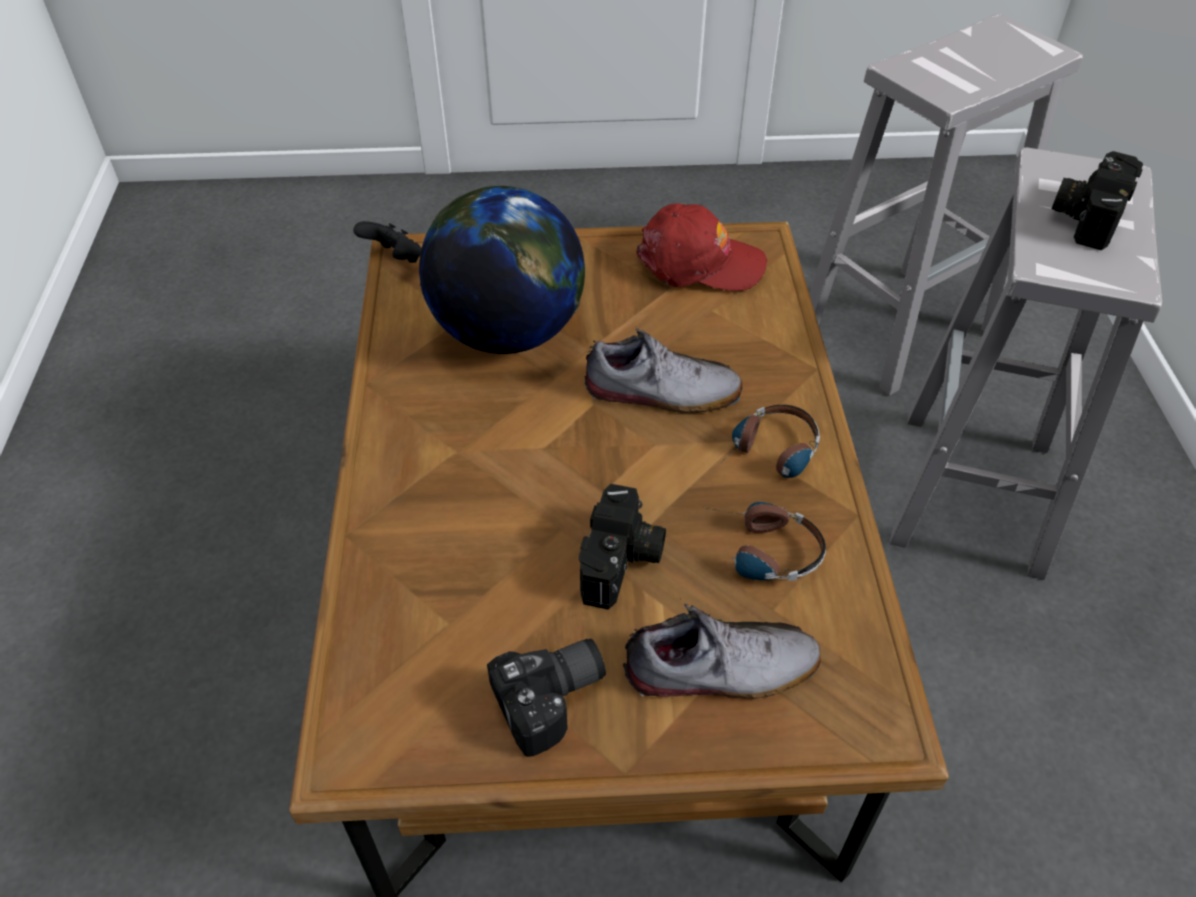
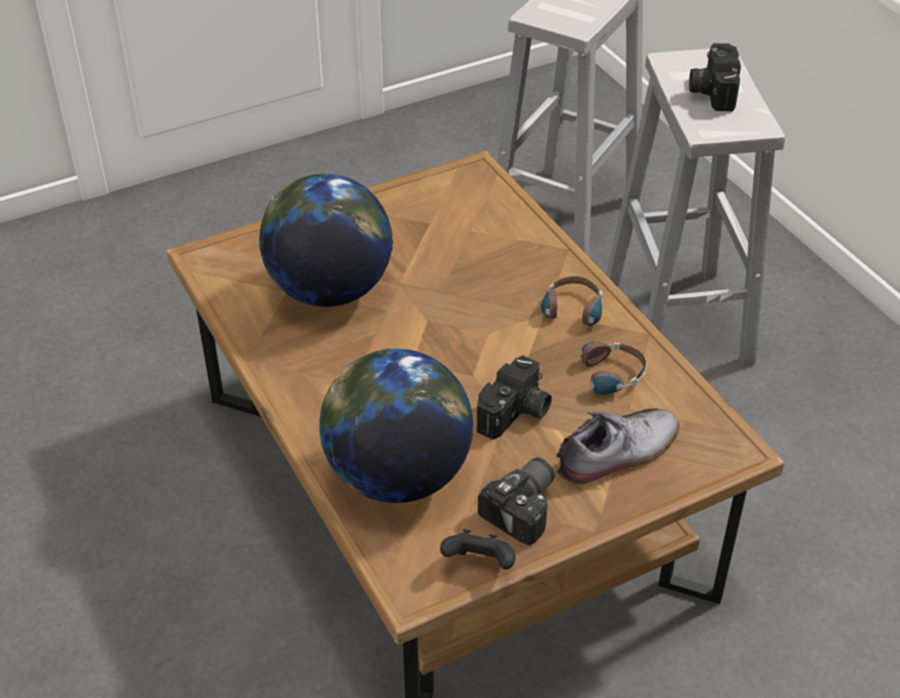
camera: 25 degrees left, 5 degrees down
(394, 259) = (200, 263): black game controller -> black game controller (480, 564)
(431, 592) = (398, 477): none -> globe
(623, 563) = (516, 414): camera -> camera turned 45 degrees clockwise
(662, 392) = (471, 297): shoe -> none
(699, 262) = (440, 198): red cap -> none

